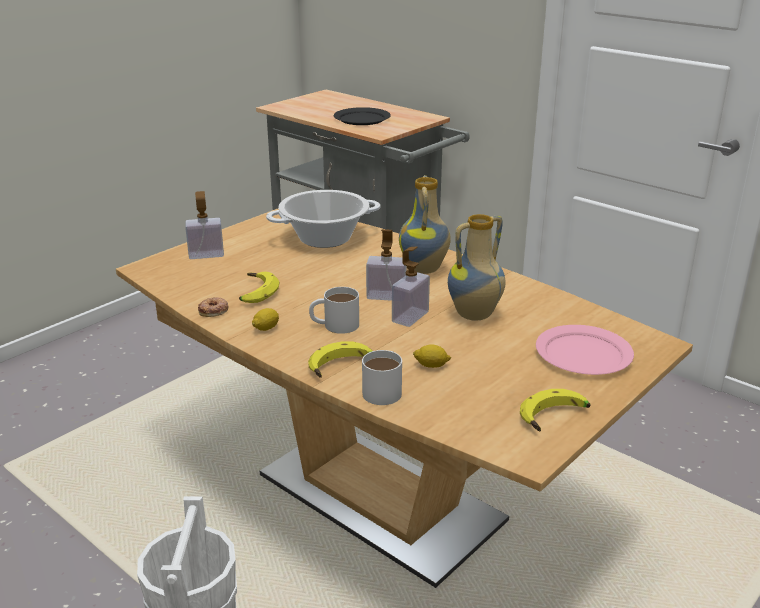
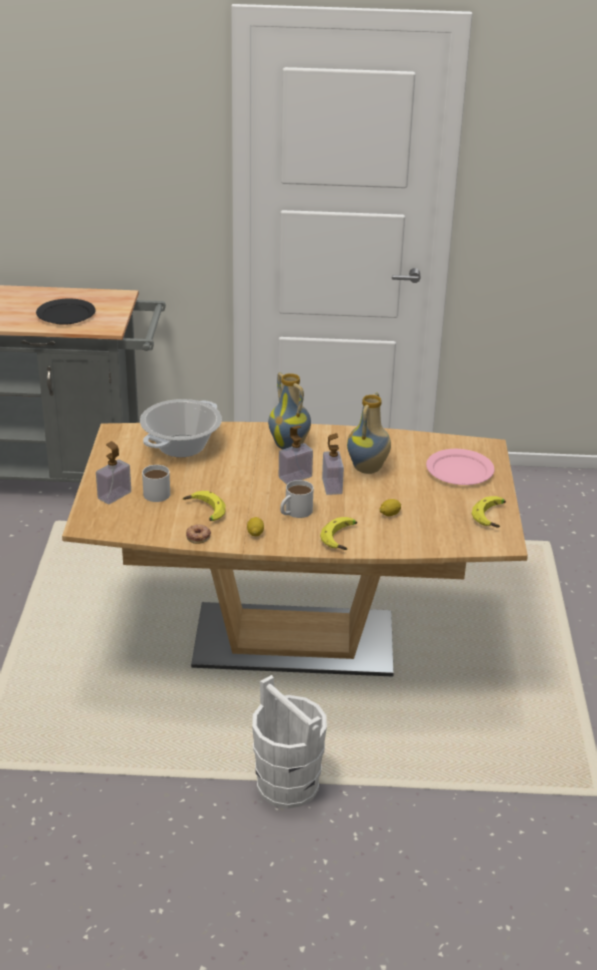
camera: 40 degrees left, 5 degrees up
(384, 389) = (385, 540): white mug -> white mug (155, 491)

